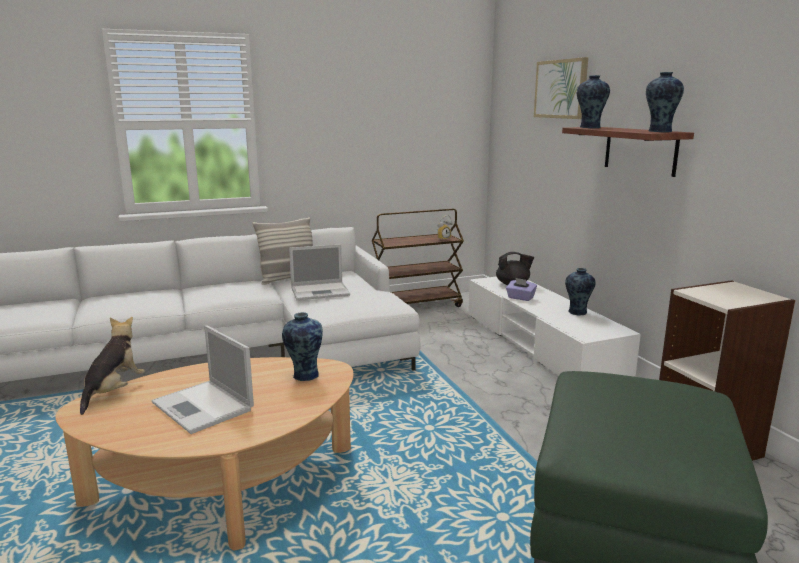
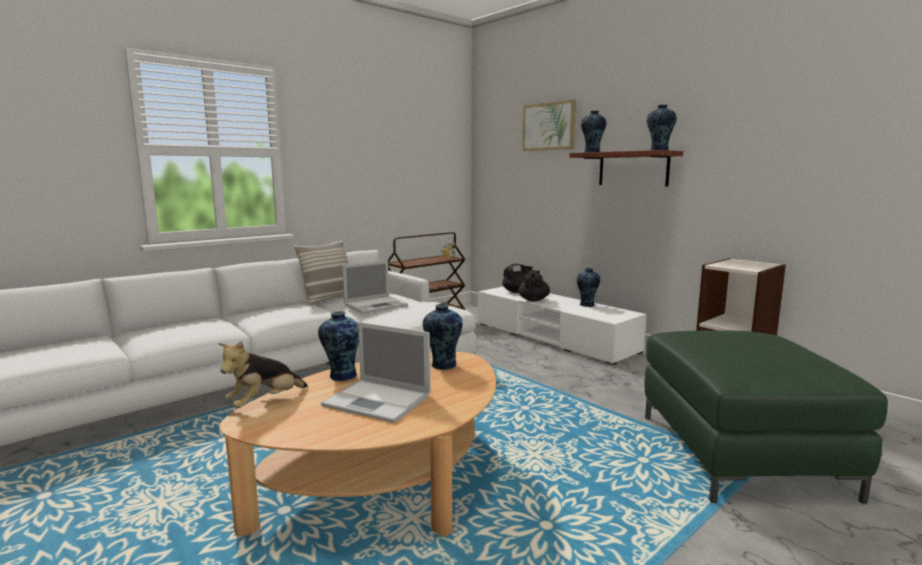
camera: 20 degrees left, 5 degrees down
(114, 391) = (265, 403): plush toy -> plush toy turned 135 degrees counterclockwise
(203, 373) = (341, 376): none -> vase
(520, 298) = (533, 300): purple tissue box -> black teapot

